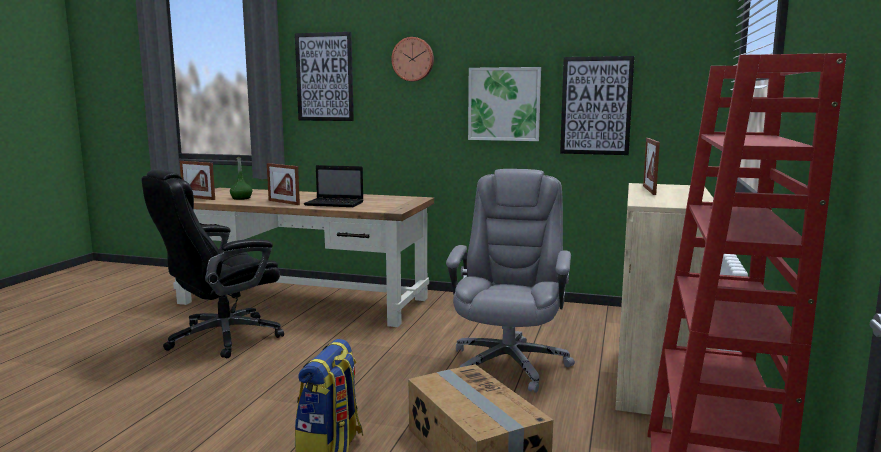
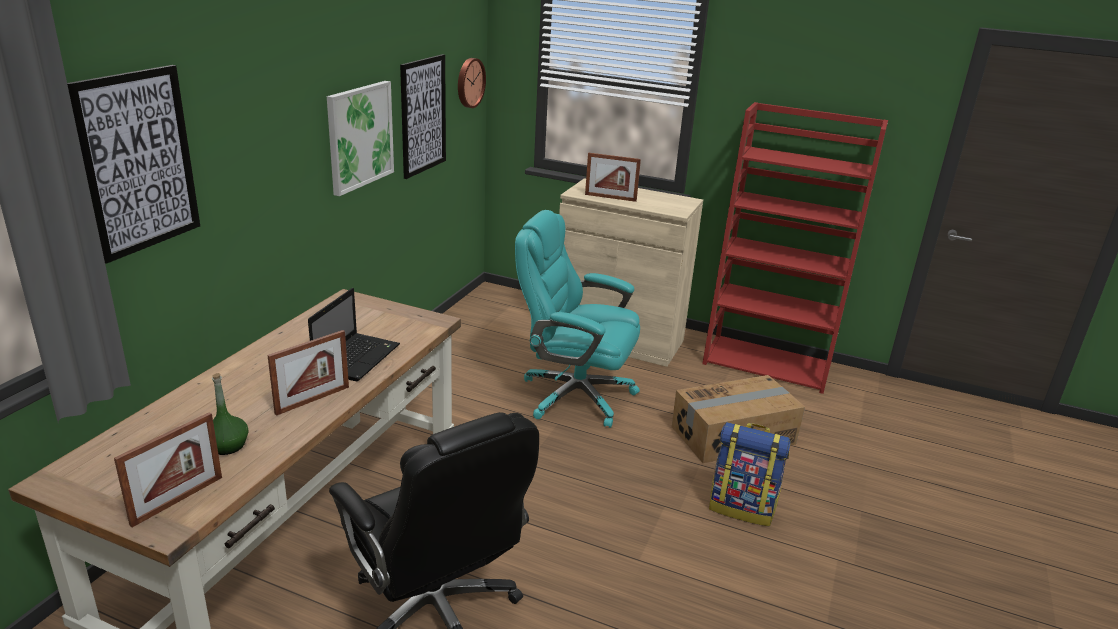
camera: 85 degrees left, 15 degrees up
(413, 59) = (265, 97): wall clock -> wall clock (469, 82)
(509, 363) = (574, 395): grey office chair -> turquoise office chair

